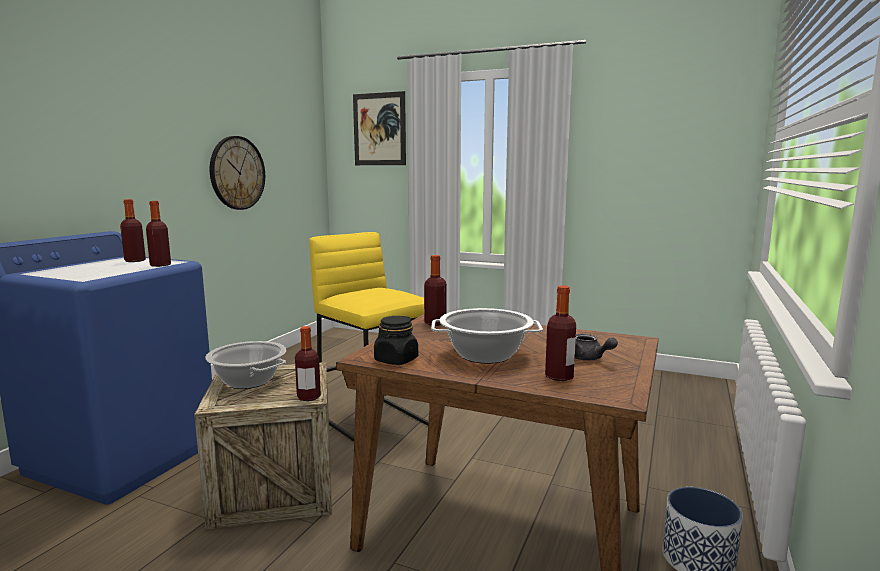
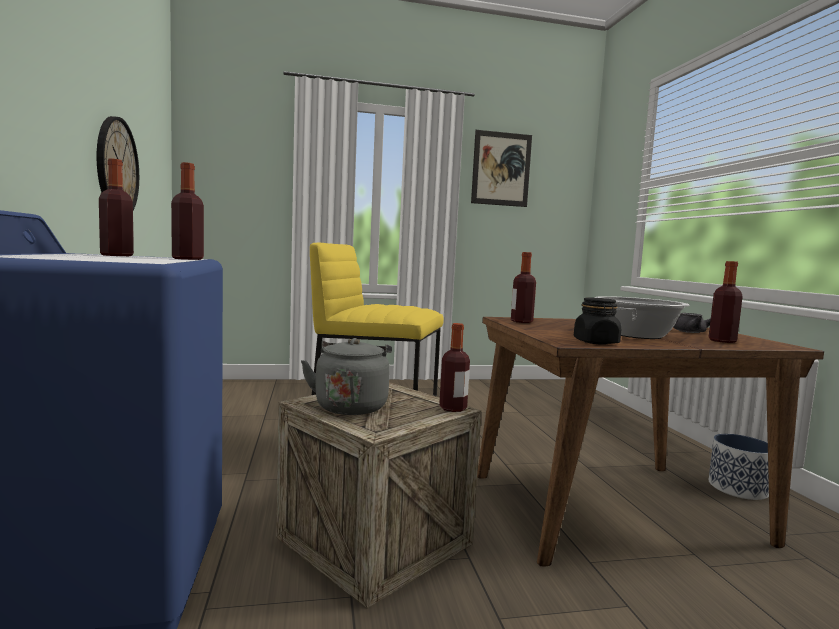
camera: 35 degrees left, 5 degrees down
(249, 381) = (351, 406): cooking pot -> grey kettle
(379, 129) = (250, 147): picture -> picture (501, 169)

